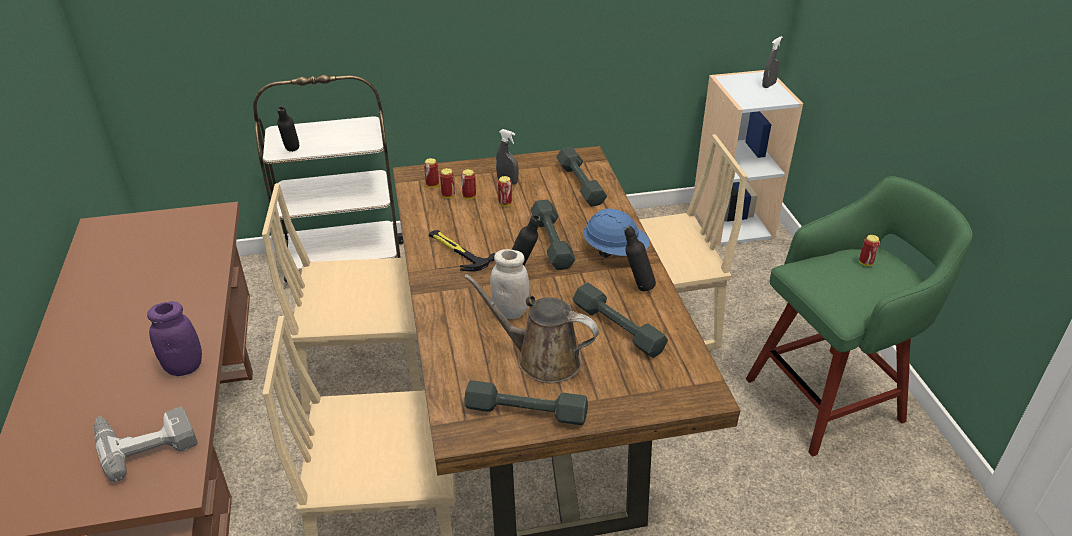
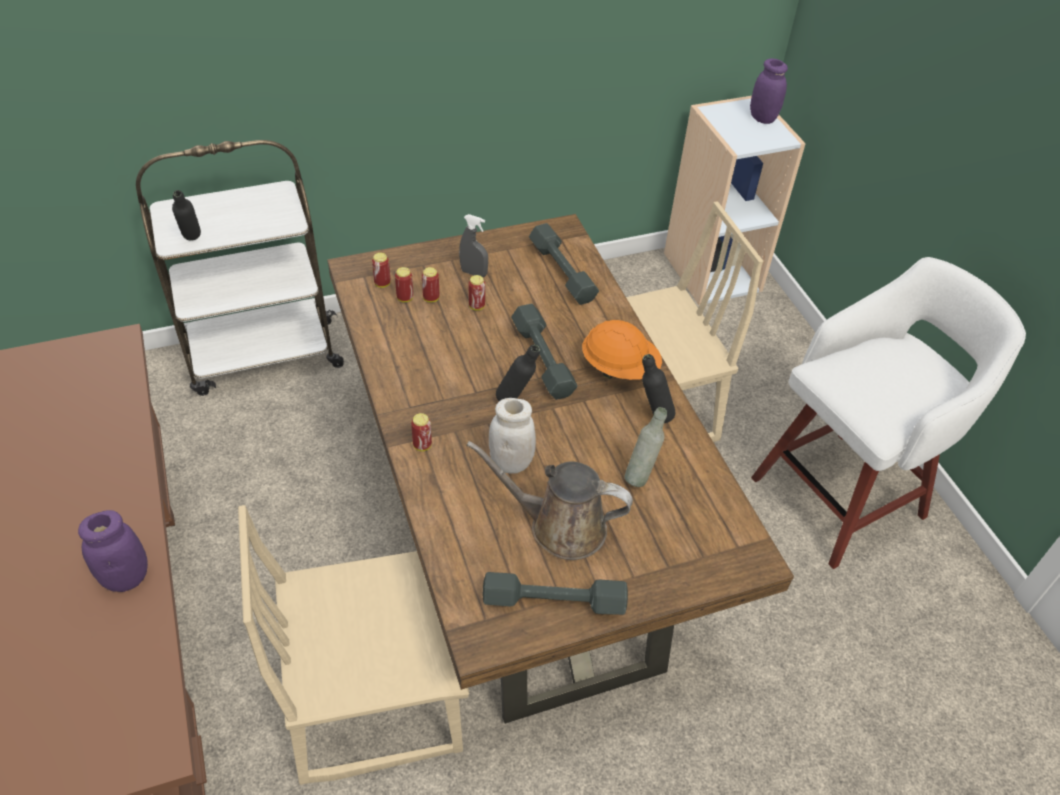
camera: 10 degrees left, 10 degrees up
(145, 440) = (101, 688): power drill -> none
(366, 371) = (314, 502): beige chair -> none
(457, 252) = (432, 381): hammer -> none
(615, 252) = (619, 368): blue hard hat -> orange hard hat
(618, 327) = (640, 475): grey dumbbell -> grey bottle
(768, 85) = (762, 118): grey spray bottle -> purple jar
(828, 398) = (843, 495): green stool -> white stool
(865, 263) = (897, 358): can -> can (422, 445)

